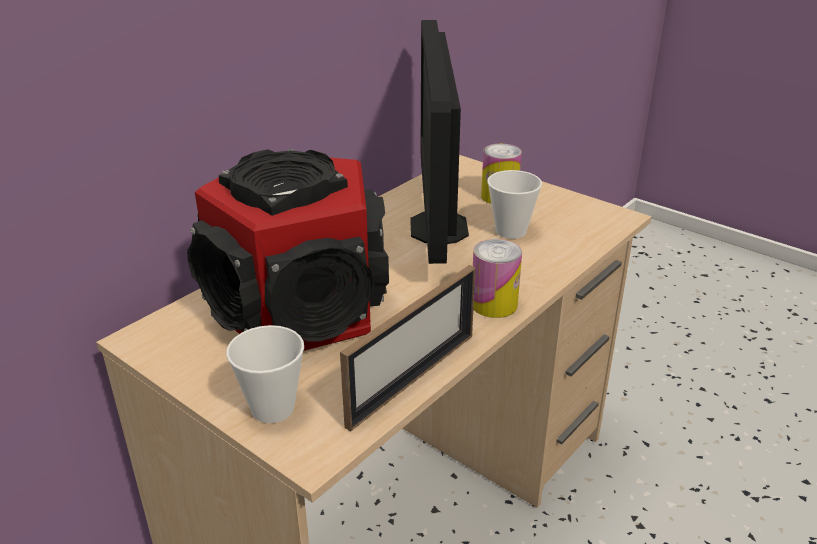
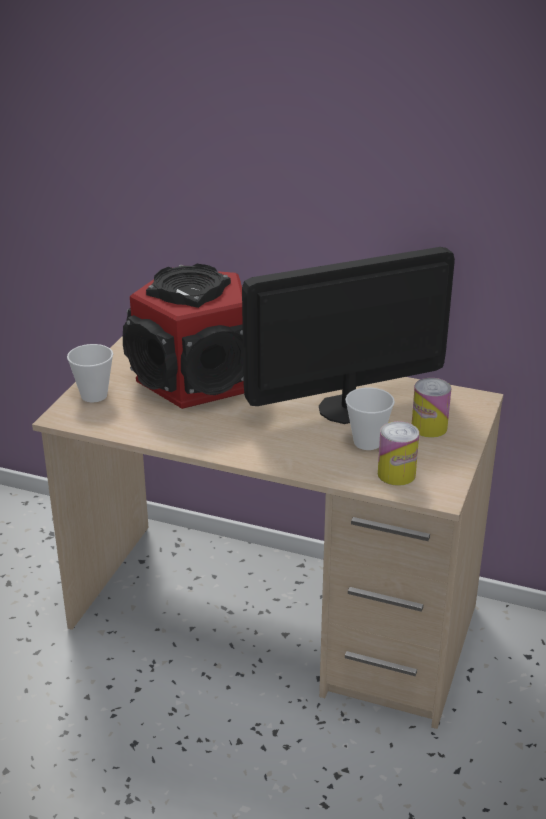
camera: 70 degrees right, 0 degrees up
(413, 378) = (142, 434): picture frame -> none
(494, 304) = (247, 451): can -> can (396, 474)

